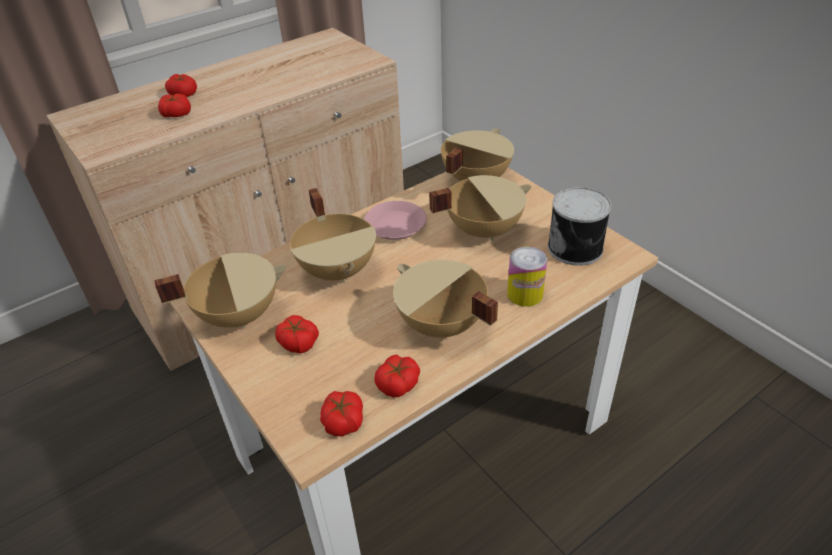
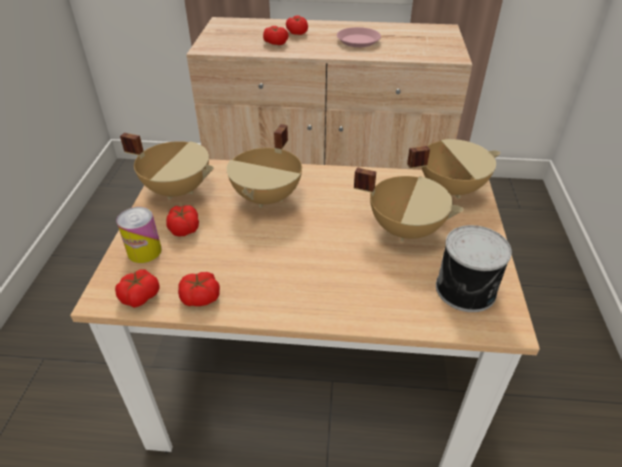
camera: 40 degrees right, 0 degrees up
(395, 225) = (345, 188): pink plate -> pink plate (358, 41)
(440, 325) = (280, 277): beige cooking pot -> none
(525, 294) = (372, 297): can -> can (144, 251)

